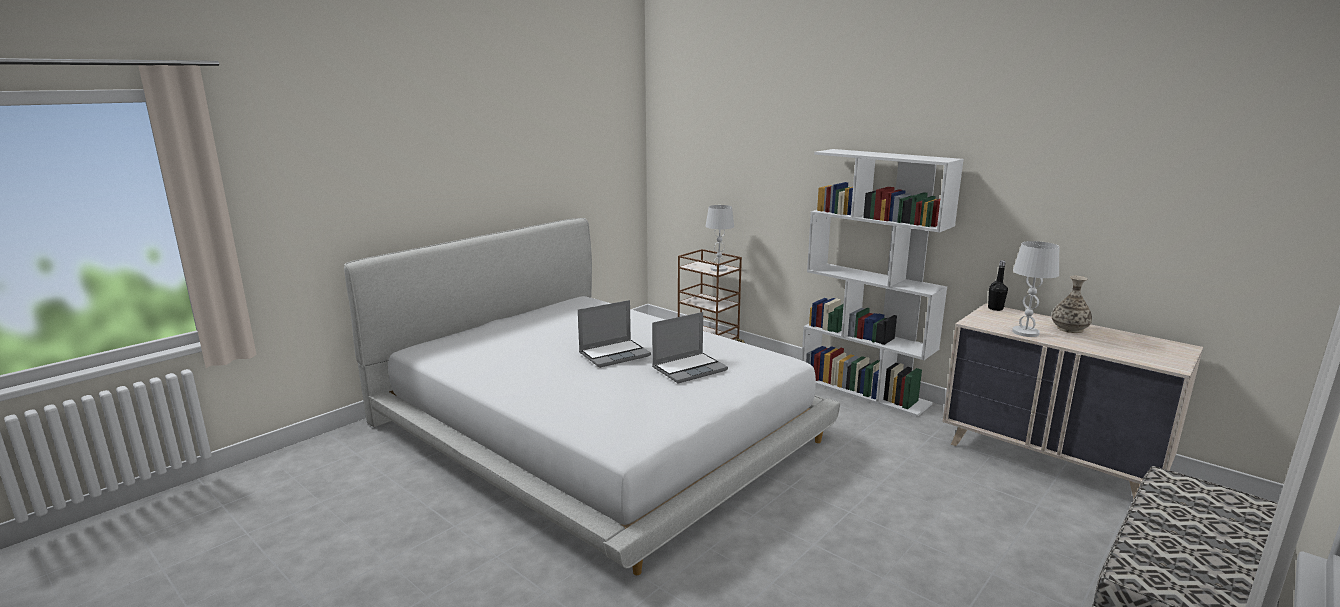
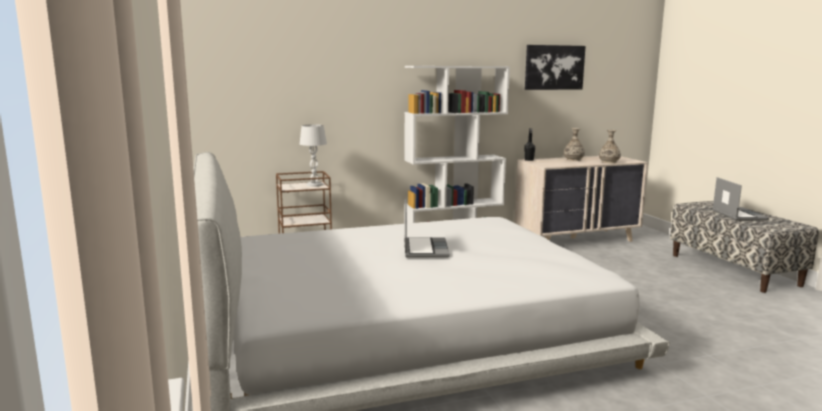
camera: 60 degrees left, 5 degrees down
(689, 369) = (481, 238): laptop -> laptop (737, 215)
(1025, 332) = (572, 164): white table lamp -> none
(1076, 168) = (554, 67): none -> picture
(1108, 350) = (609, 162): none -> vase

